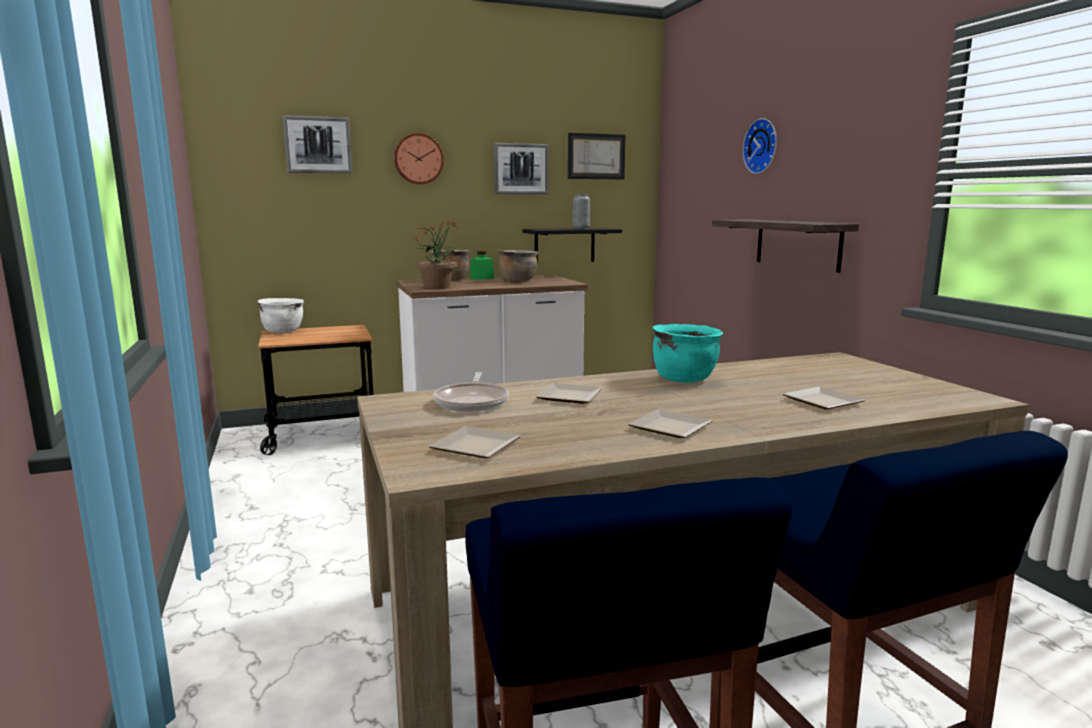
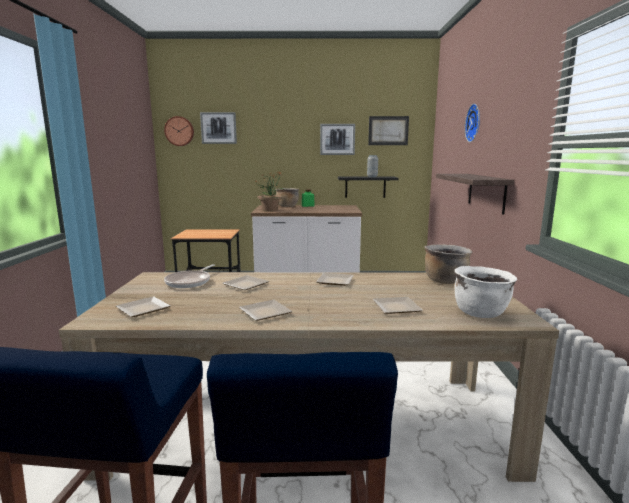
camera: 20 degrees right, 0 degrees up
(283, 331) = (194, 230): white cooking pot -> white cooking pot (480, 313)
(418, 159) = (274, 134): wall clock -> wall clock (179, 131)
(518, 280) = (325, 208): brown cooking pot -> brown cooking pot (445, 280)
(684, 379) = (334, 281): turquoise cooking pot -> plate

